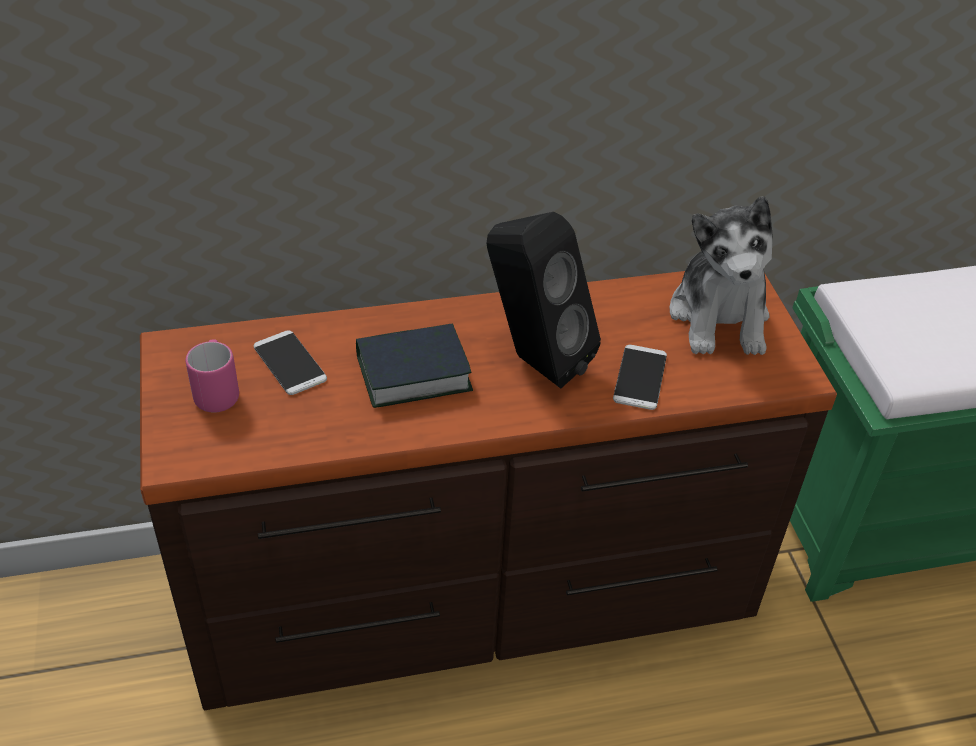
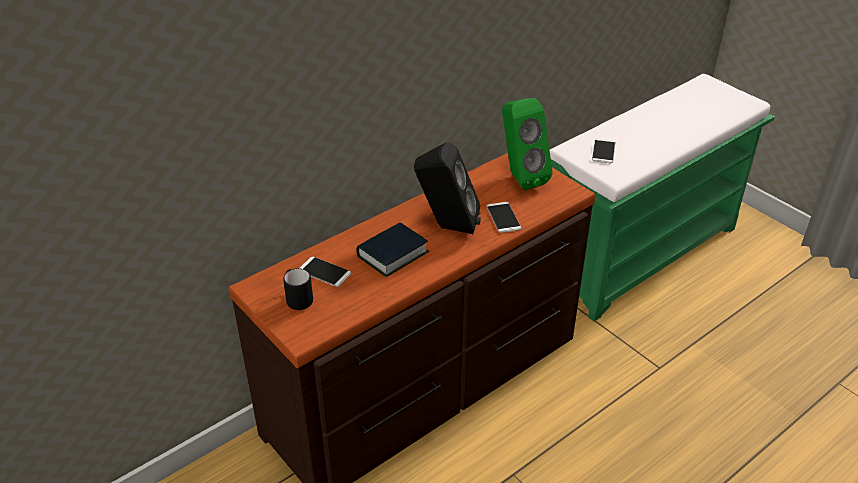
camera: 25 degrees left, 5 degrees down
(217, 392) = (297, 299): pink mug -> black mug
(719, 317) = (520, 178): plush toy -> green speaker
(916, 320) = (603, 151): none -> phone

